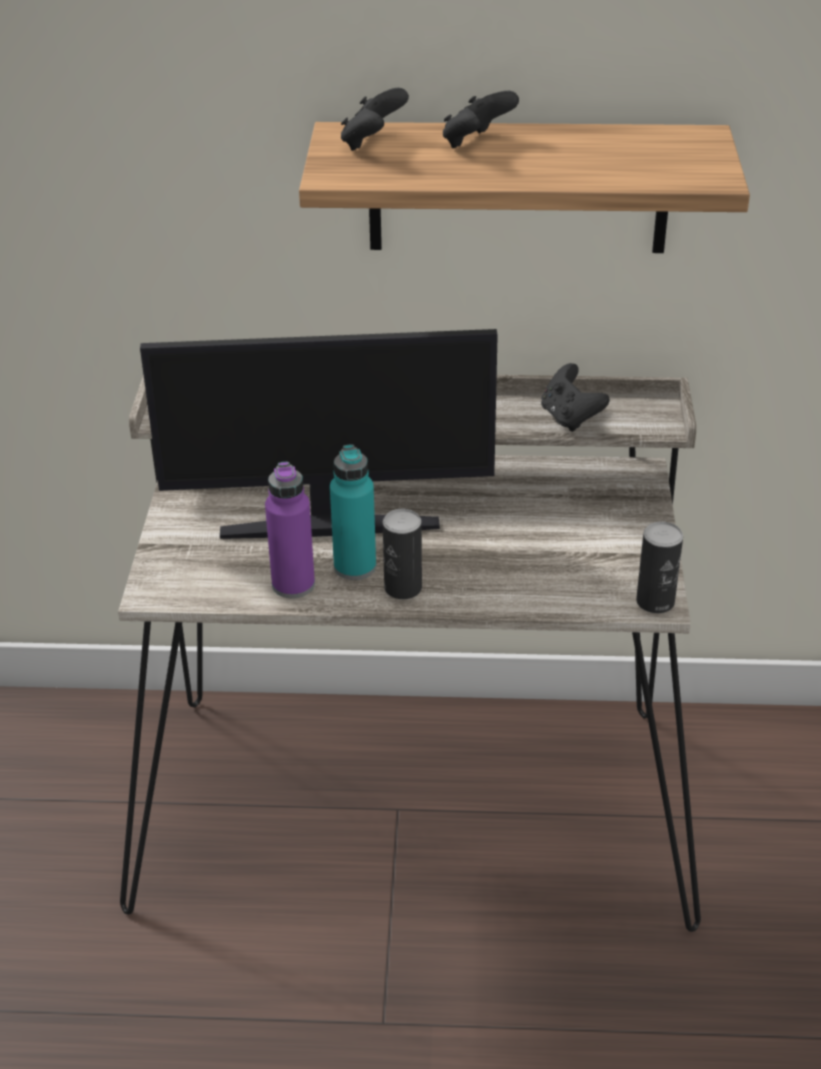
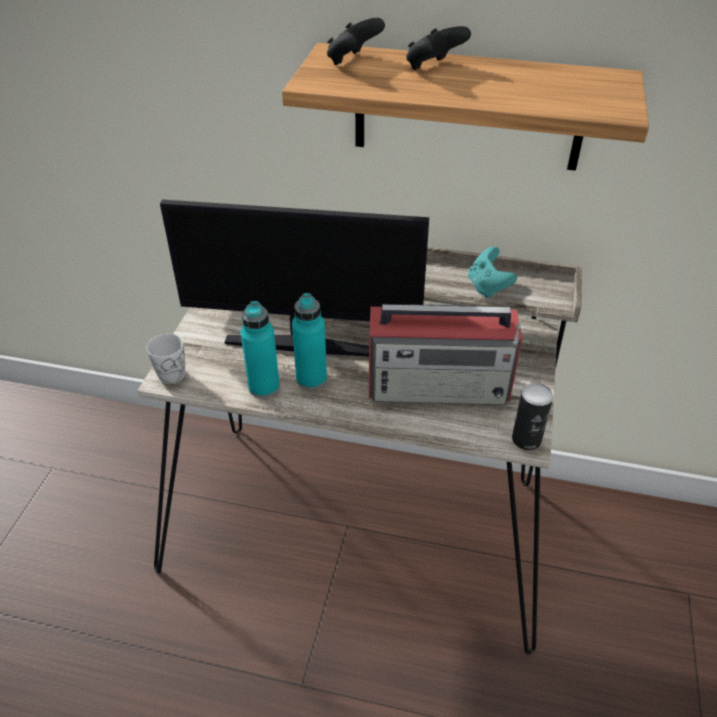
camera: 10 degrees right, 5 degrees up
(156, 582) = (170, 371): none -> white mug
(293, 585) = (264, 387): purple bottle -> turquoise bottle
(403, 588) = (341, 401): can -> none
(529, 553) = (440, 386): none -> radio
(570, 418) = (488, 287): black game controller -> turquoise game controller

